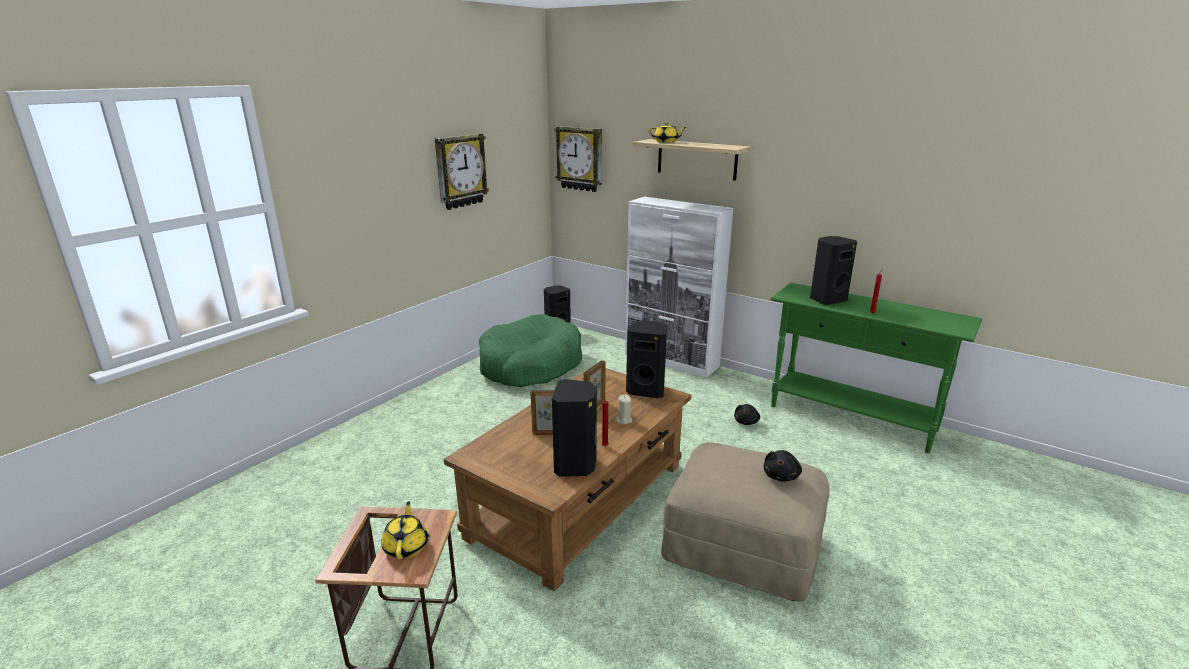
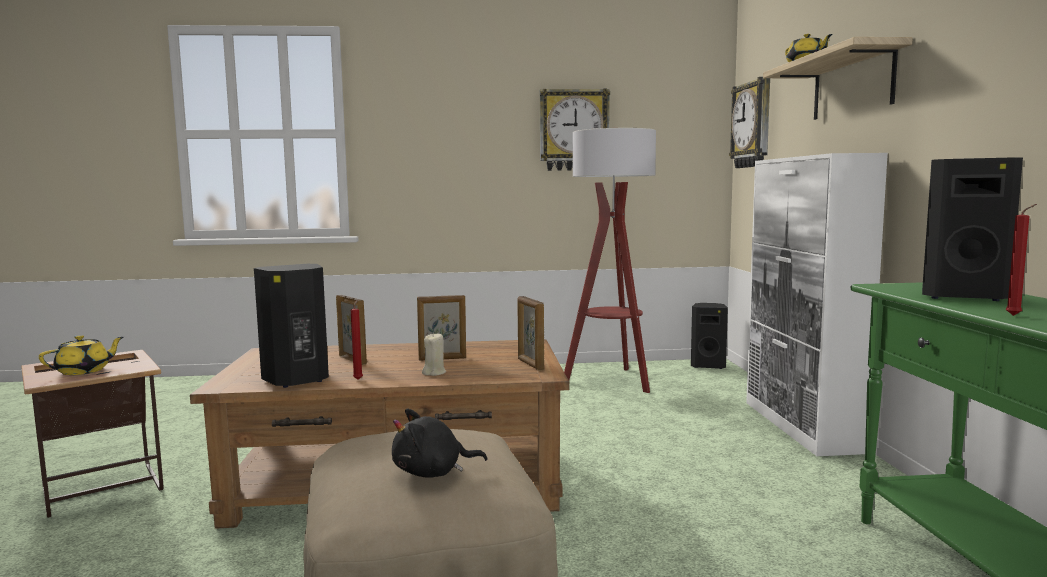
camera: 50 degrees right, 15 degrees down
(530, 365) = (612, 381): green dog bed -> floor lamp
(646, 390) = (530, 364): black speaker -> picture frame
(746, 422) = (769, 517): black plush toy -> none

